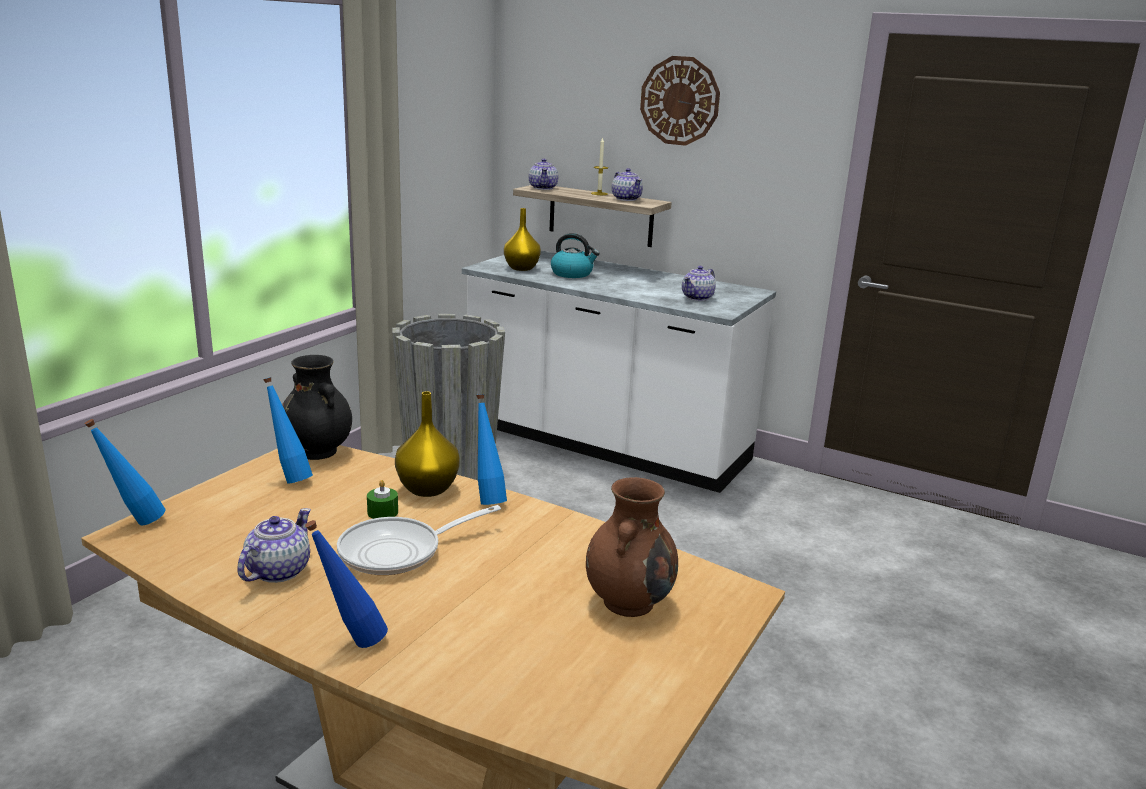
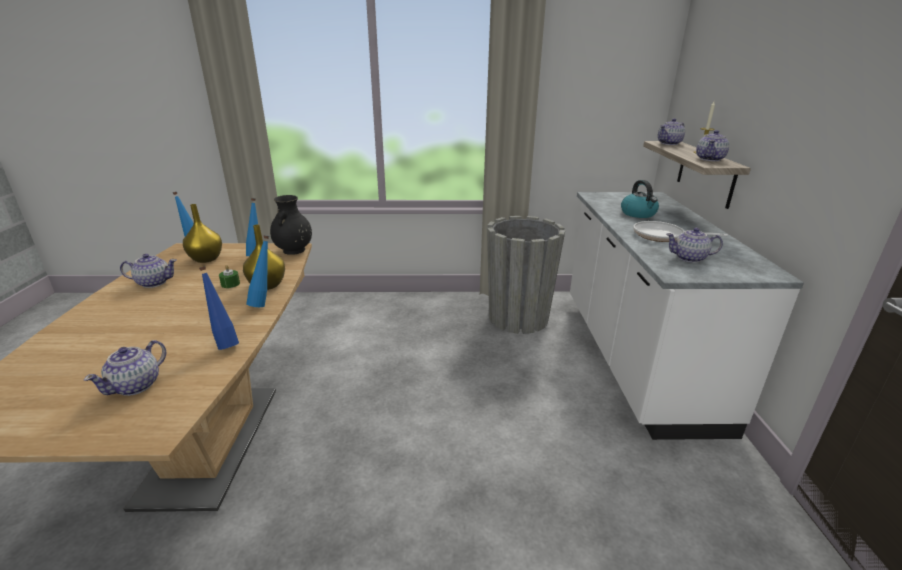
camera: 60 degrees right, 5 degrees up
(351, 642) = (81, 319): blue bottle -> blue bottle (225, 344)
(399, 552) = (184, 301): frying pan -> frying pan (663, 236)
(520, 268) = (613, 201): yellow vase -> yellow vase (206, 259)
(629, 601) = (136, 385): brown vase -> teapot
(680, 101) = (781, 62): wall clock -> none

